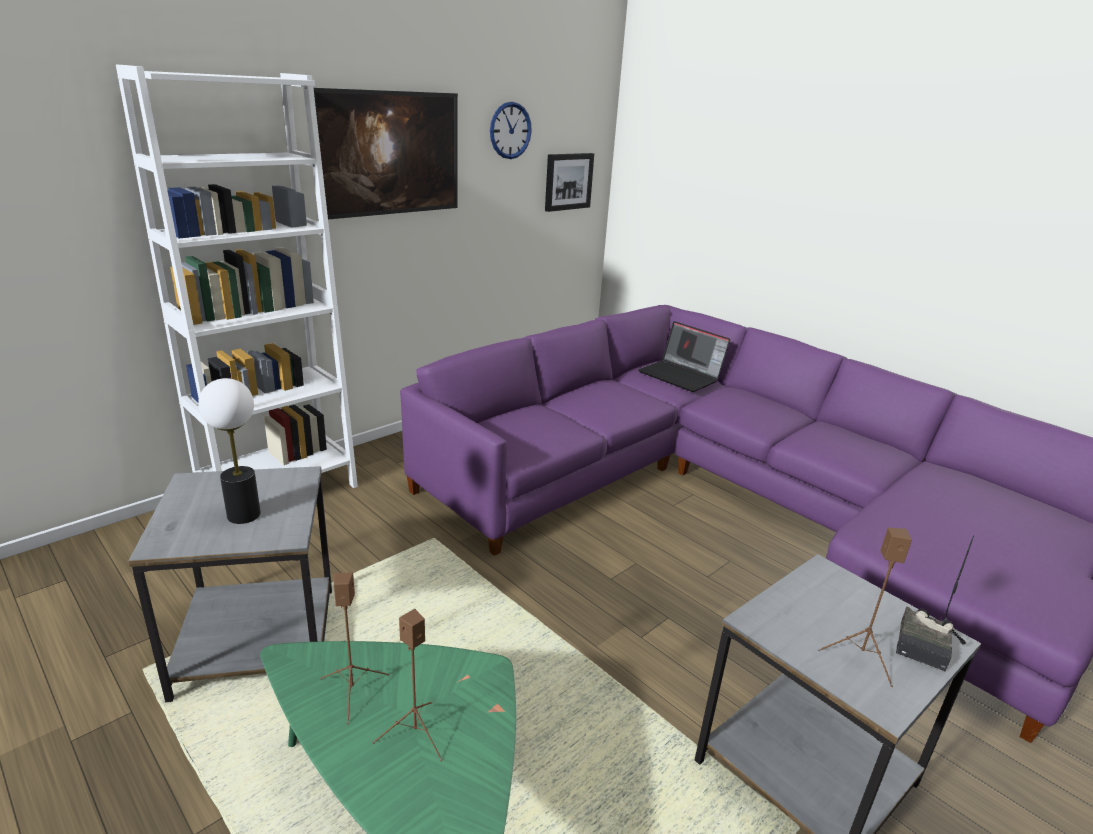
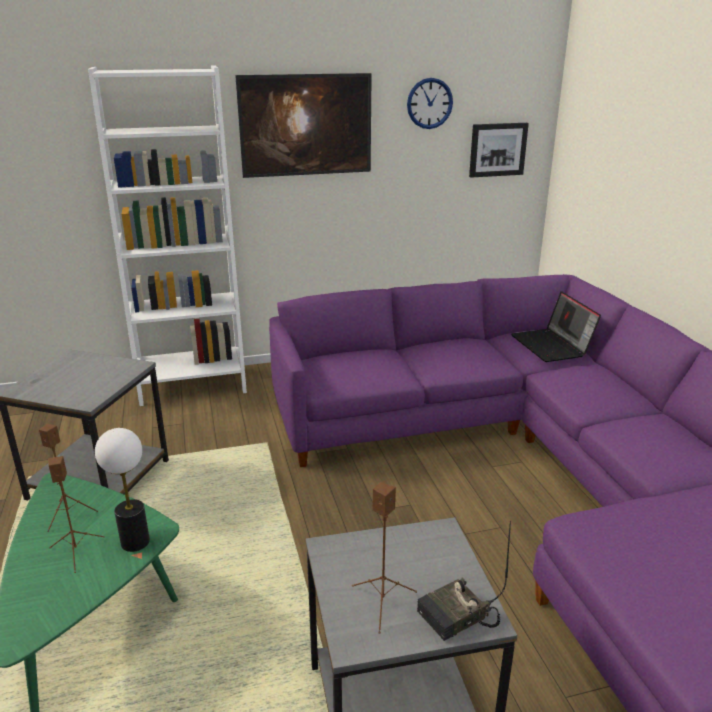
camera: 30 degrees right, 0 degrees up
(244, 515) = (78, 383): table lamp -> table lamp (135, 542)

